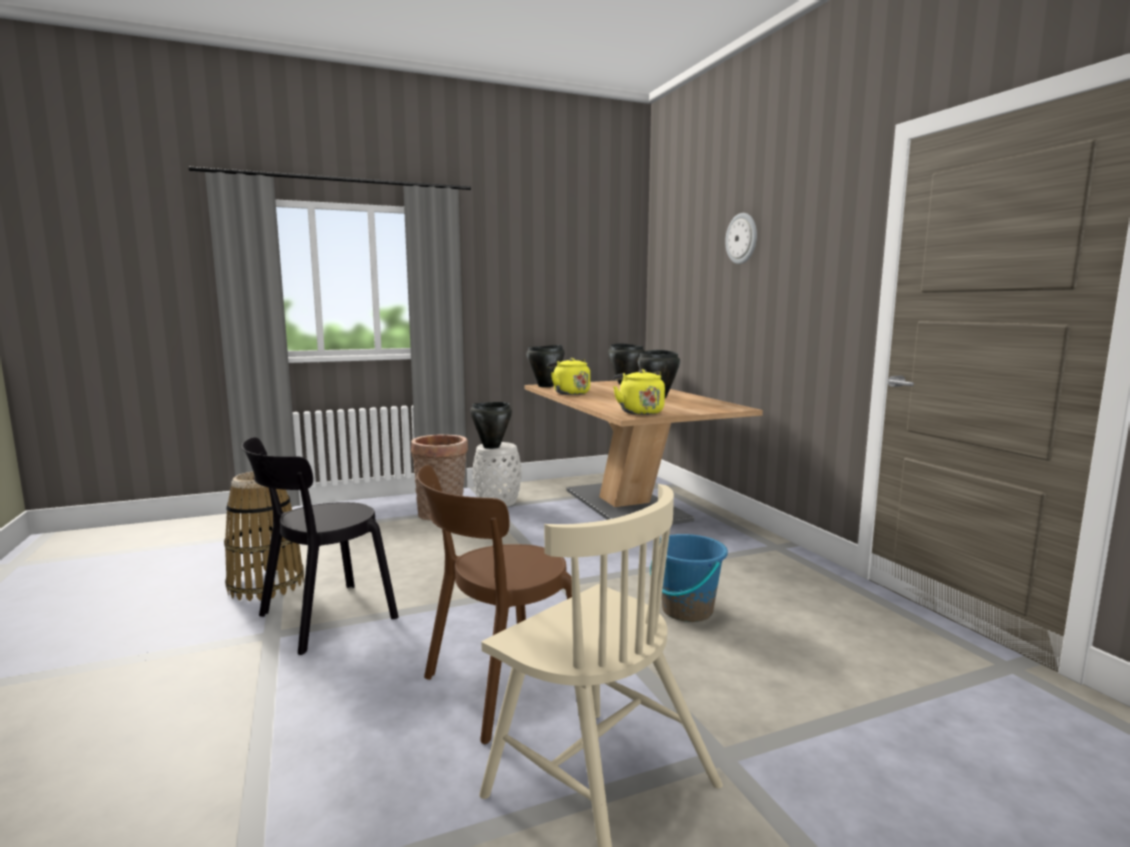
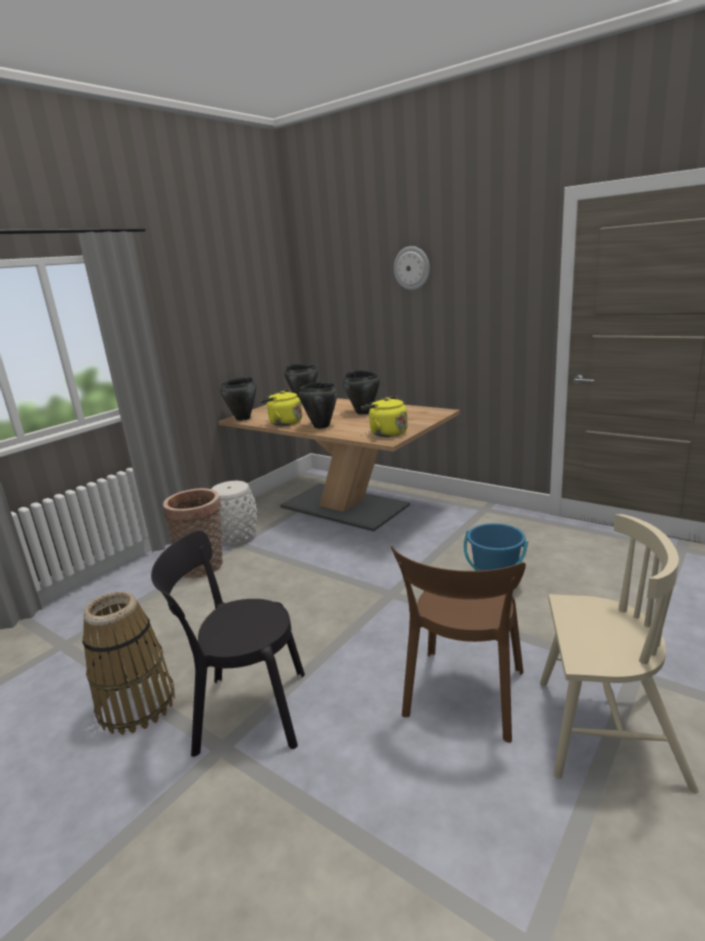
camera: 30 degrees left, 10 degrees up
(321, 619) = (245, 711): black chair -> black chair turned 75 degrees clockwise
(491, 446) = (226, 490): black cooking pot -> black cooking pot (321, 426)

